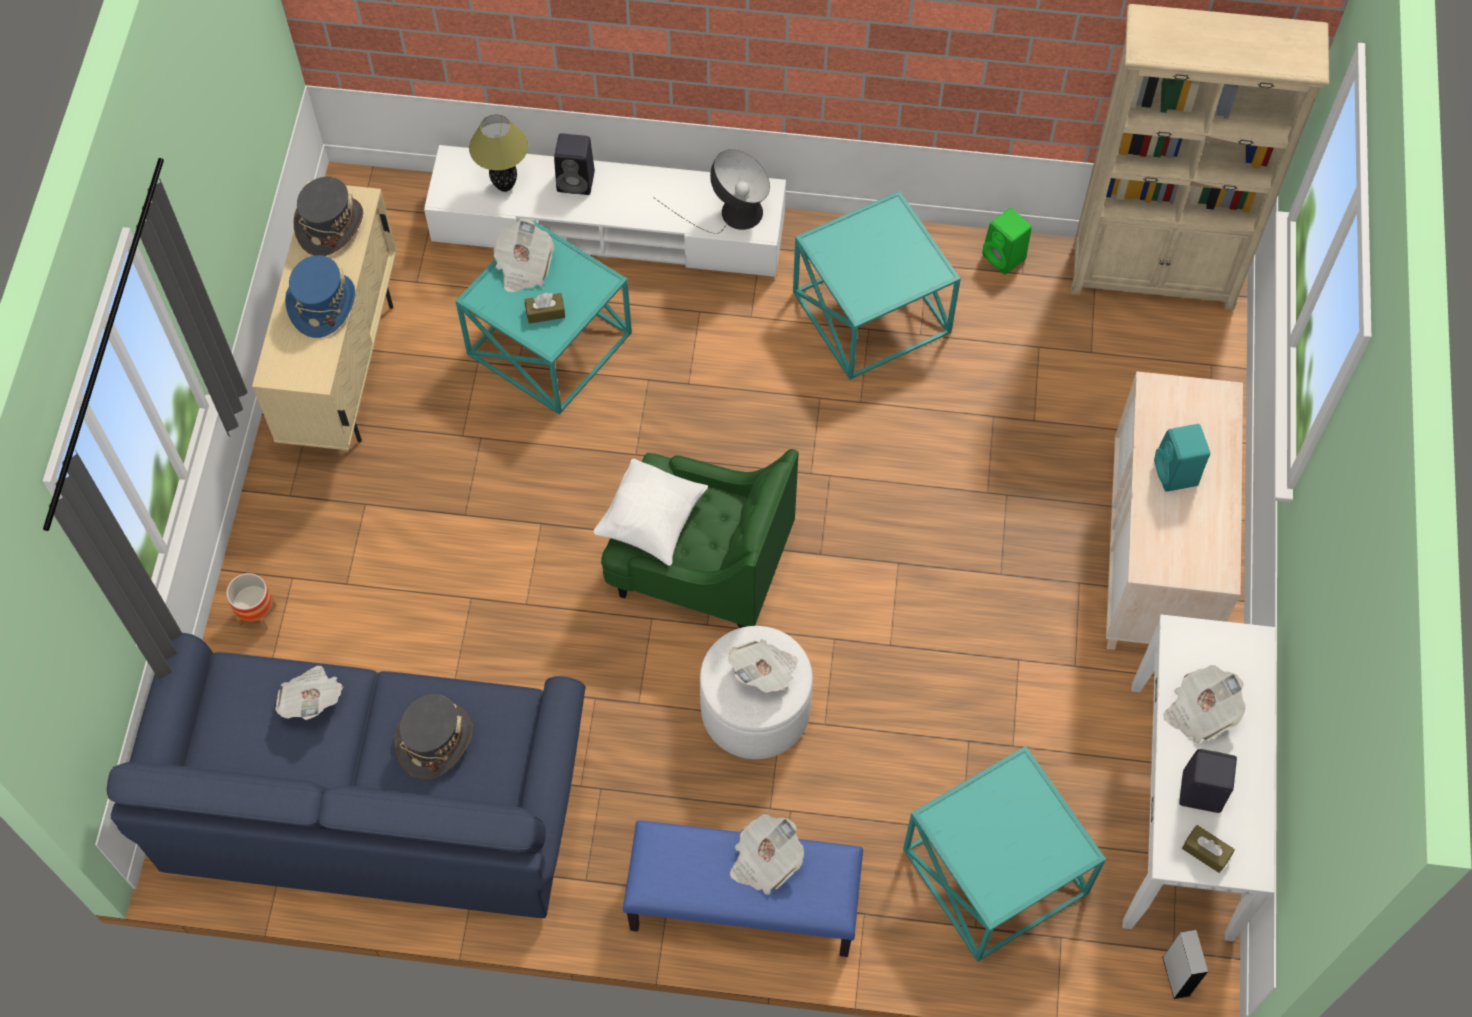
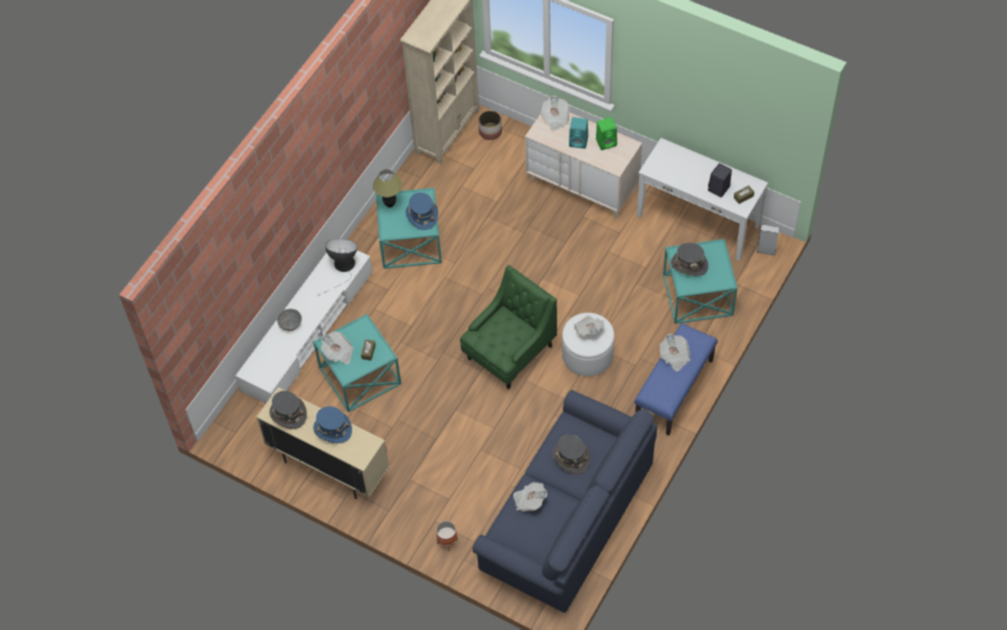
camera: 65 degrees left, 5 degrees down
(505, 185) = (275, 354): table lamp -> table lamp (389, 204)
(577, 181) = (290, 323): black speaker -> grey bowl
(651, 522) = (498, 346): white pillow -> none
(885, 282) = (422, 215): none -> blue hat
(1003, 809) = (689, 264): none -> grey hat
(1005, 258) = (408, 181): green speaker -> green speaker (607, 142)
(1193, 347) = (490, 131): none -> planter
(1199, 711) = (685, 176): newspaper -> newspaper (555, 118)

